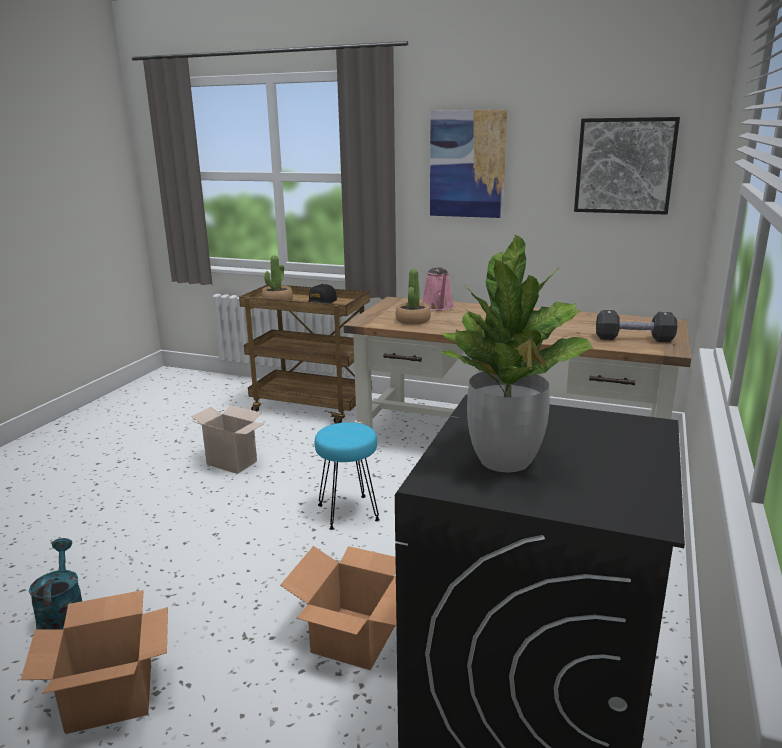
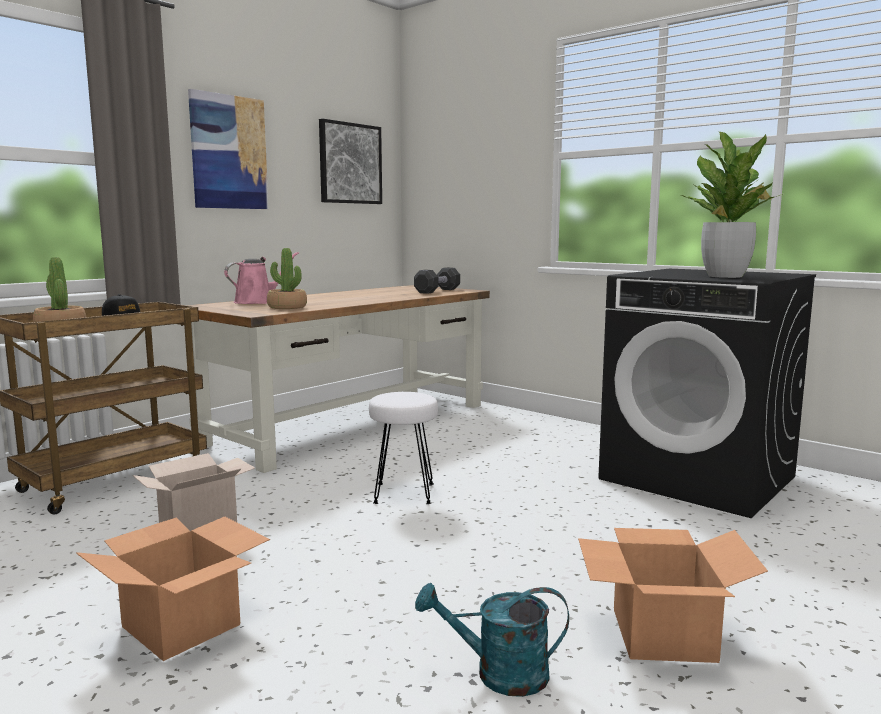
camera: 70 degrees left, 10 degrees down
(349, 512) = (404, 493): turquoise stool -> white stool
(354, 637) = (605, 514): cardboard box -> cardboard box (179, 625)
(438, 307) = (257, 302): pink watering can -> pink watering can turned 60 degrees counterclockwise

